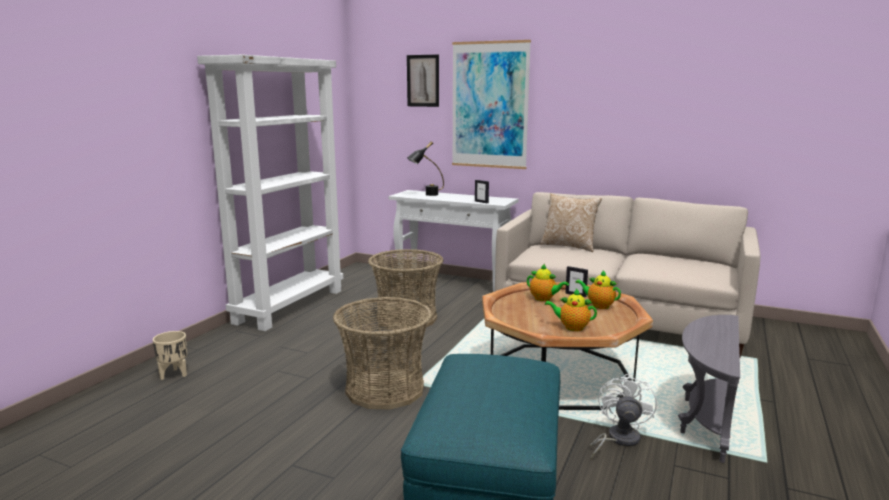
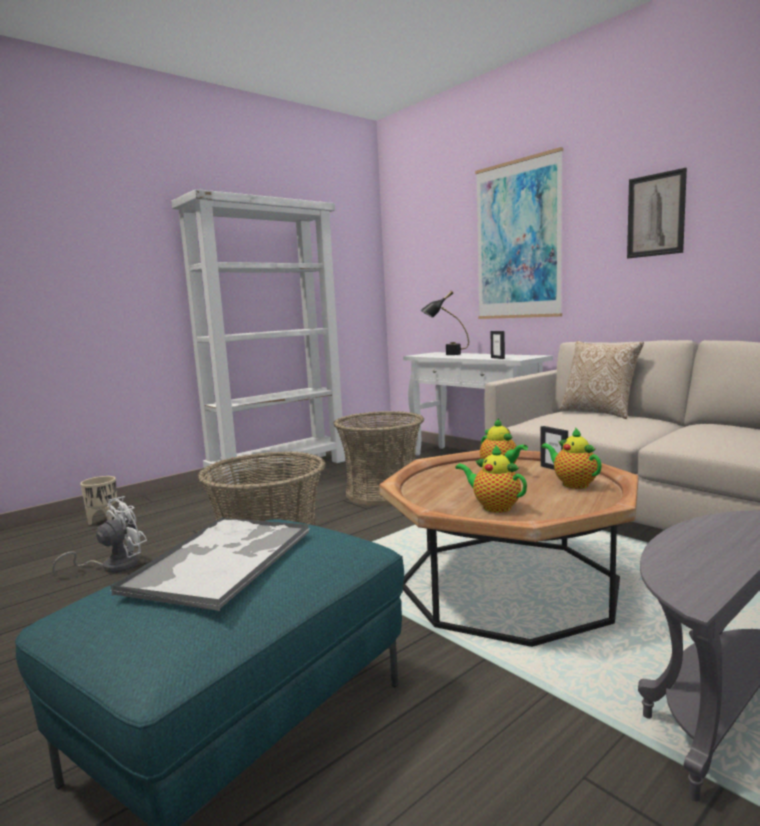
camera: 25 degrees right, 5 degrees down
(423, 80) = (448, 223): picture -> picture (656, 215)
(488, 384) = (222, 560): none -> tray
(618, 440) = (515, 702): white fan -> white fan (113, 566)

